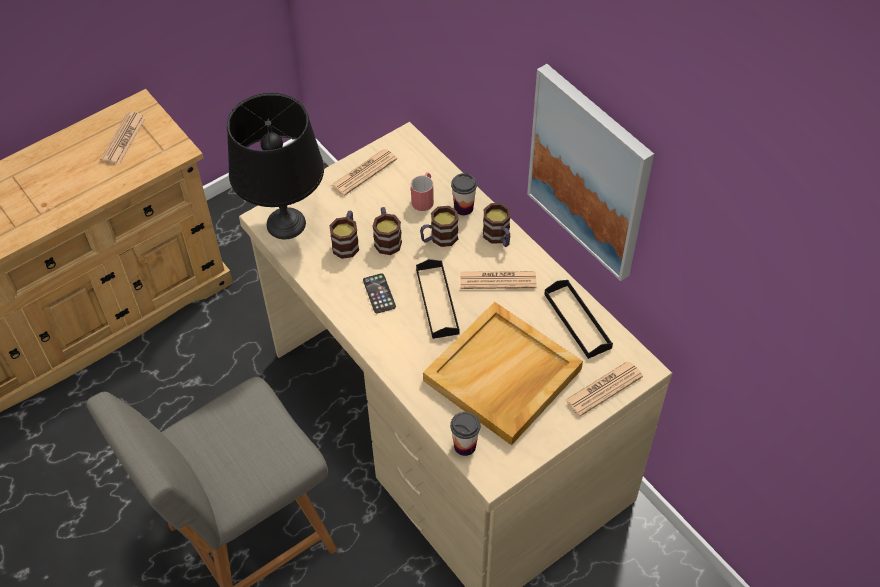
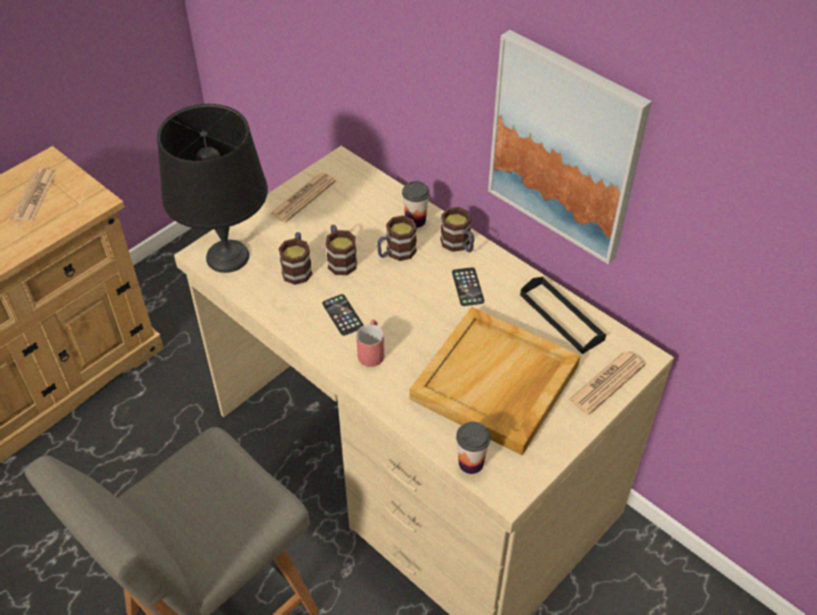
camera: 10 degrees left, 5 degrees down
(424, 198) = (371, 215): red mug -> red mug (371, 350)
(437, 301) = (407, 315): black tray -> none
(498, 280) = (467, 287): newspaper -> phone

